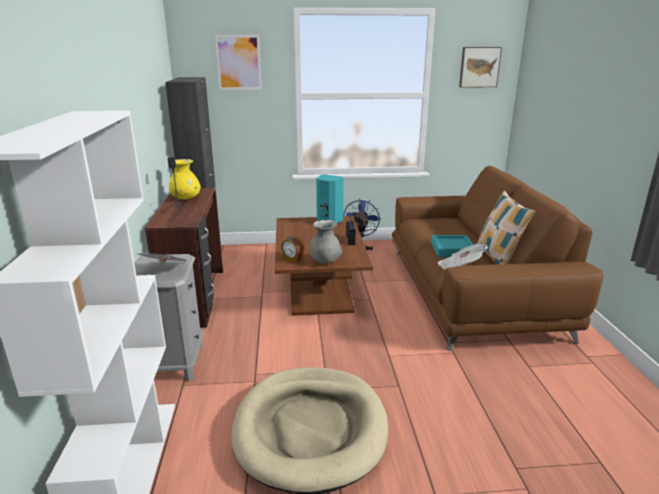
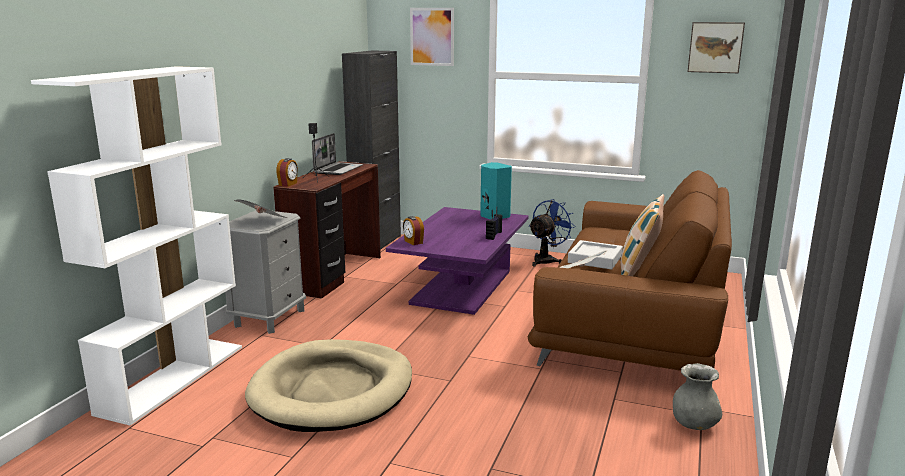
camera: 25 degrees right, 5 degrees down
(158, 223) = (288, 184): none -> alarm clock
(186, 198) = (338, 169): yellow vase -> laptop
(319, 288) = (462, 287): brown coffee table -> purple coffee table
(325, 261) = (442, 248): grey vase -> grey vase (693, 425)
(452, 250) = (595, 259): turquoise tray -> grey tray

